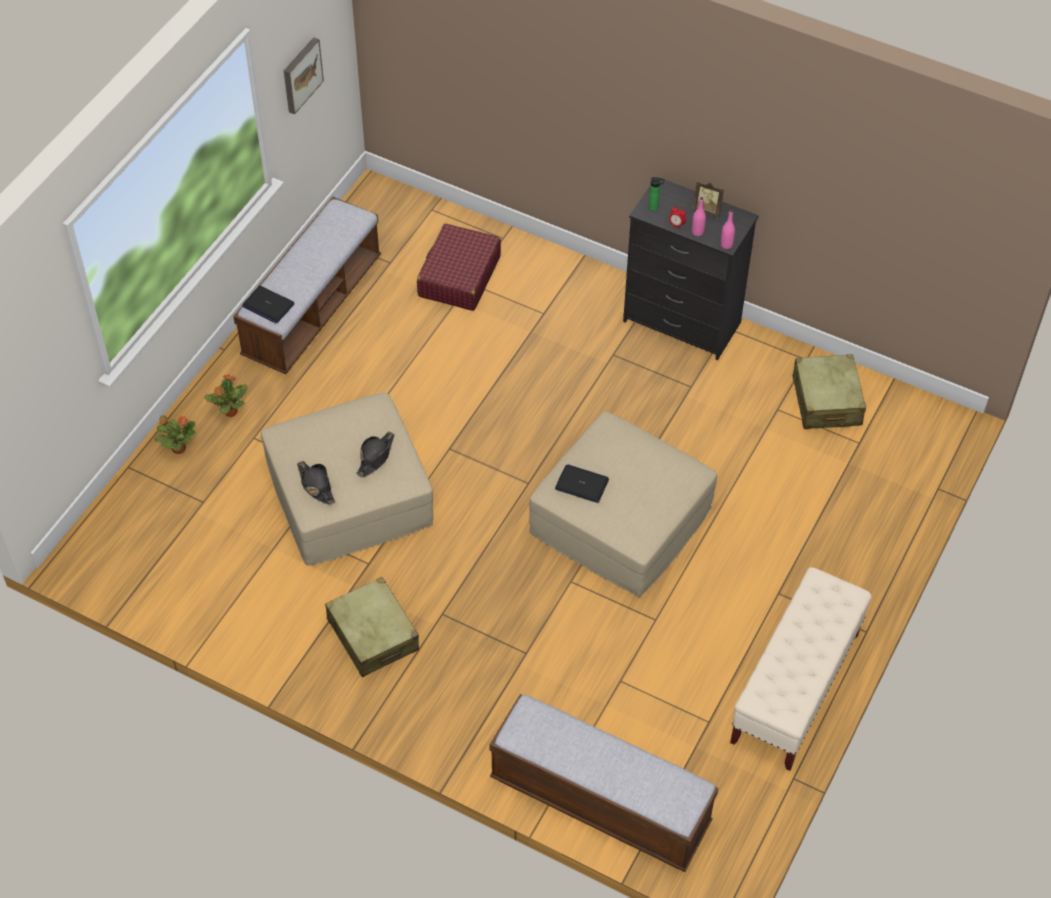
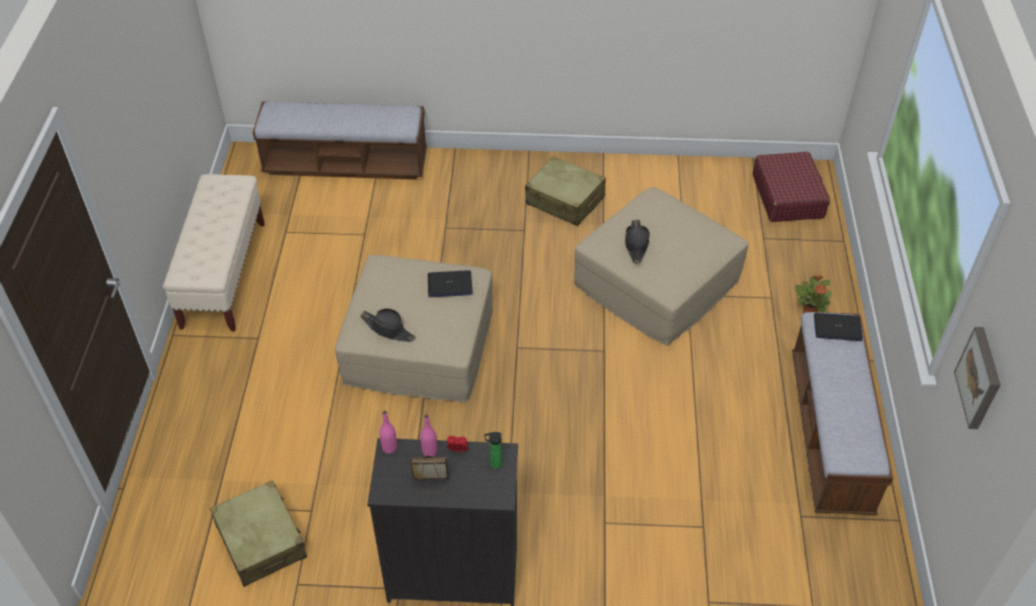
camera: 155 degrees right, 5 degrees down
(178, 448) = (821, 267): potted plant -> none
(316, 485) = (666, 209): black hat -> black hat (388, 329)
(459, 277) = (719, 529): red suitcase -> red suitcase (788, 196)

